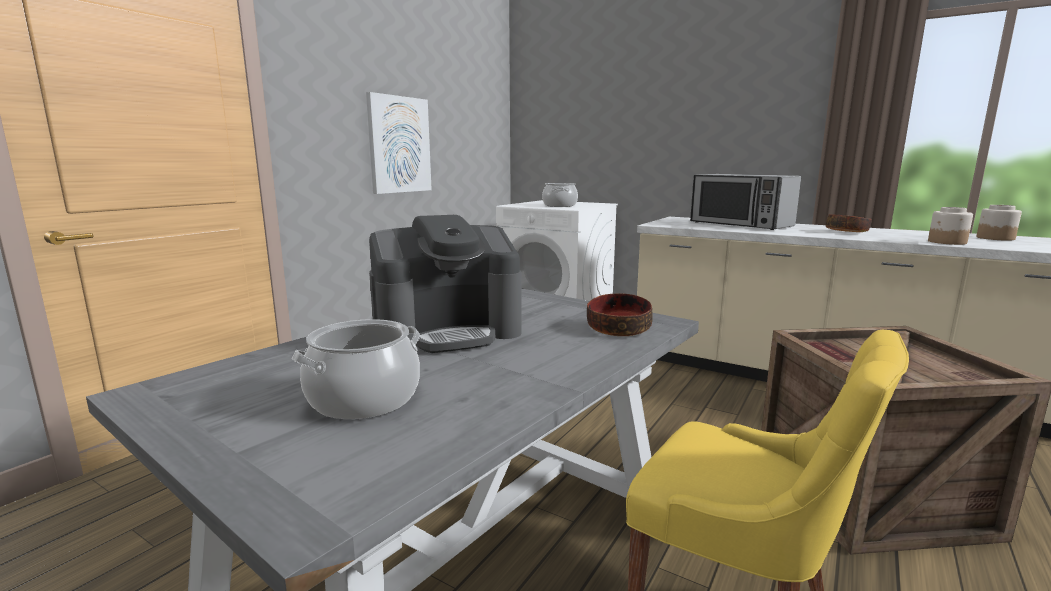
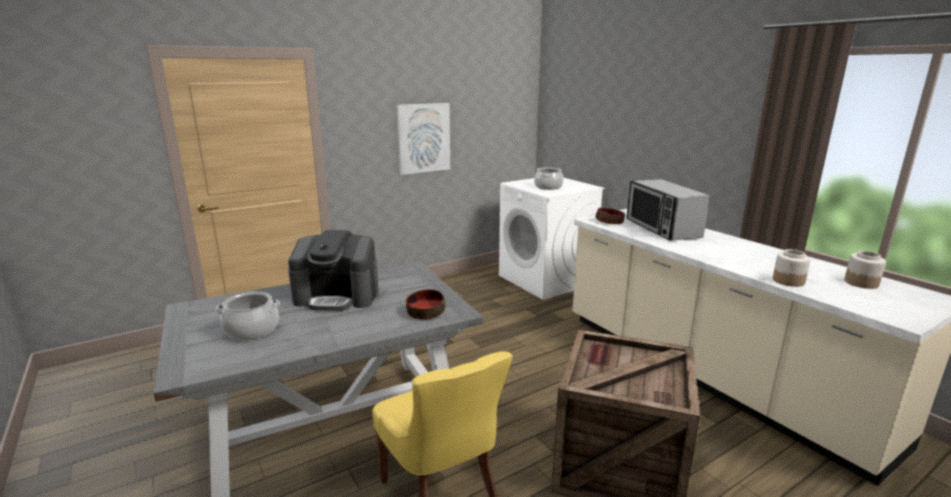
camera: 25 degrees right, 5 degrees up
(847, 232) = (733, 252): bowl -> bowl (609, 222)

